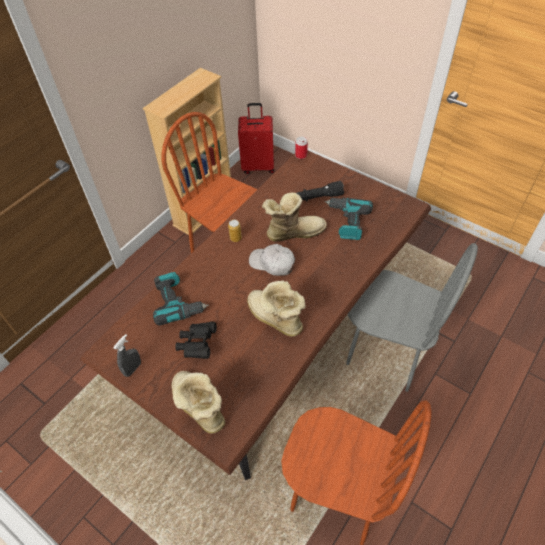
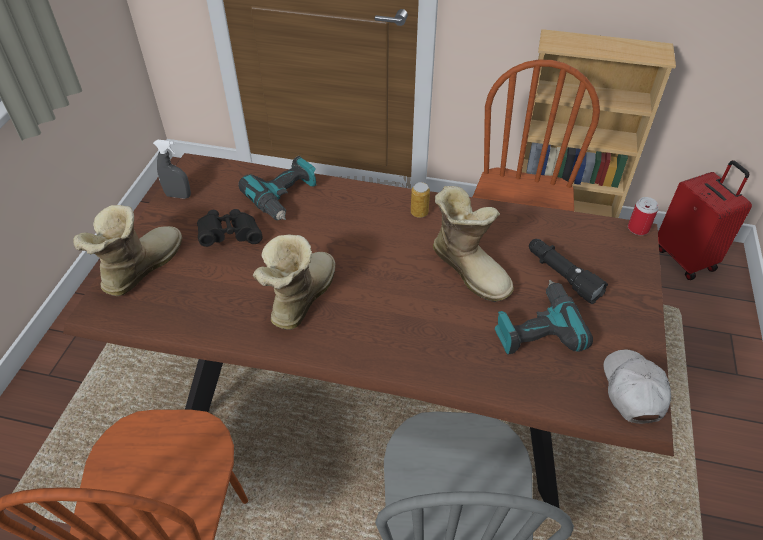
camera: 65 degrees right, 5 degrees down
(272, 263) = (396, 264): white cap -> white cap (632, 390)

